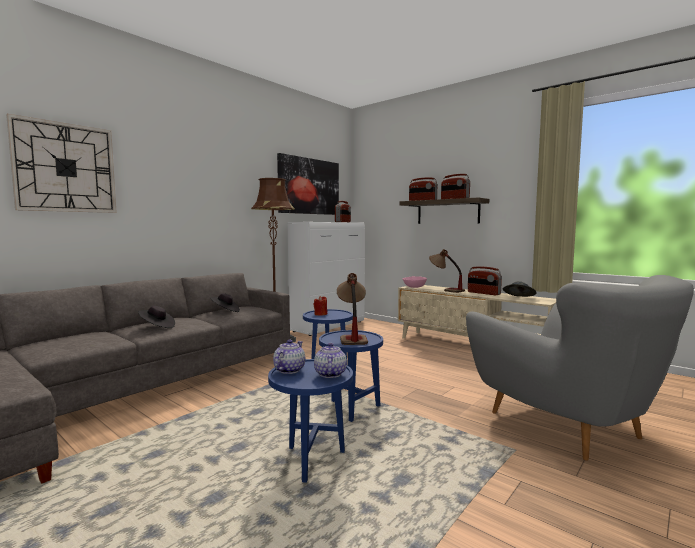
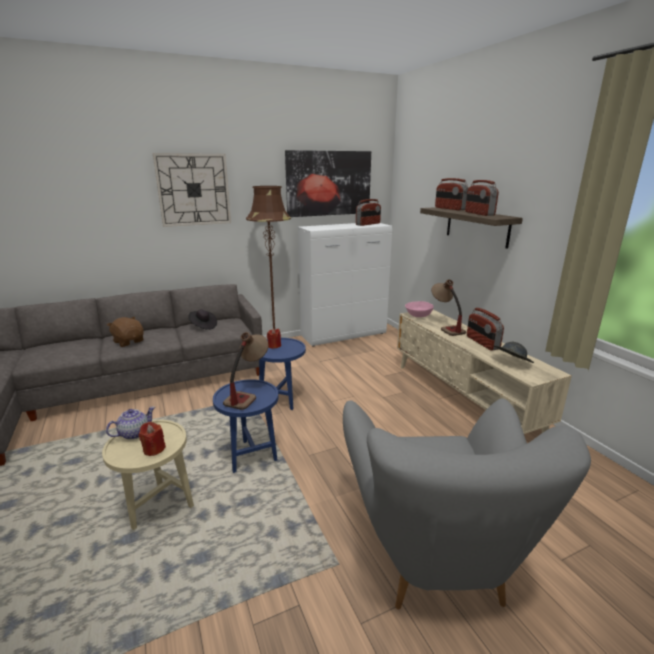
camera: 25 degrees right, 15 degrees up
(65, 168) = (61, 195): wall clock -> wall clock (193, 190)
(157, 327) = (129, 341): black hat -> brown plush toy
(311, 463) = (158, 510): blue side table -> beige side table
(329, 374) = (154, 449): teapot -> red candle

